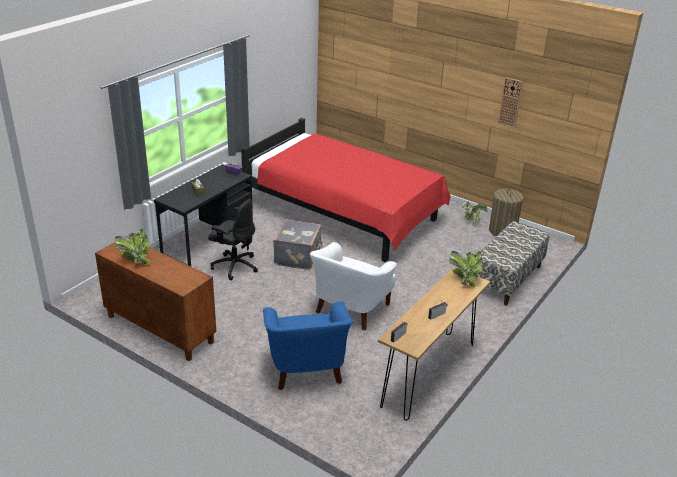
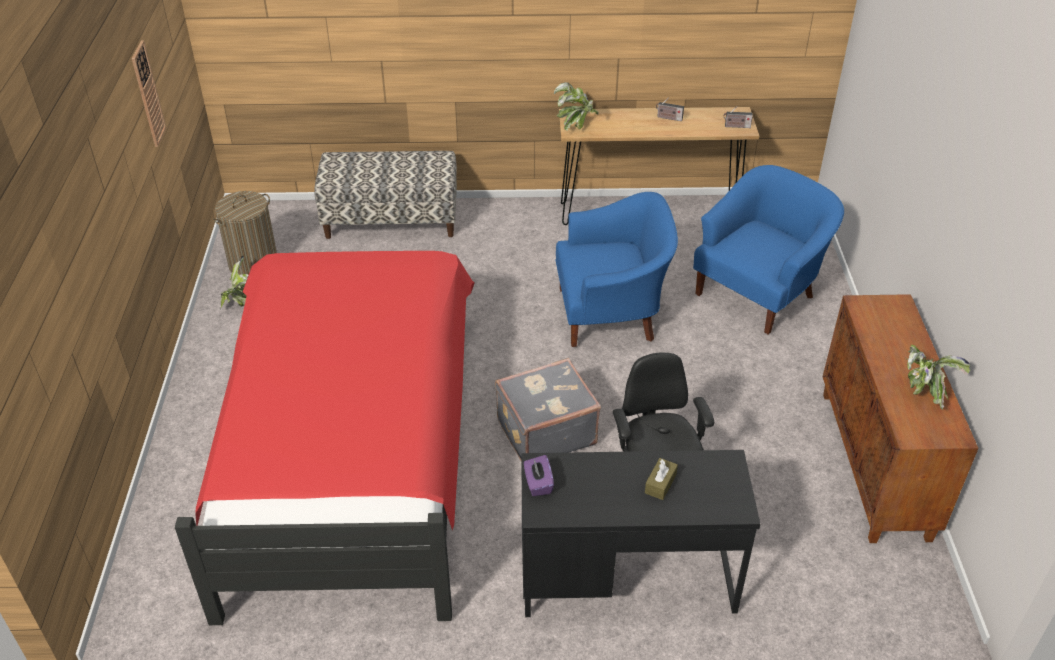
camera: 125 degrees left, 10 degrees up
(350, 310) = (611, 315): white armchair -> blue armchair

